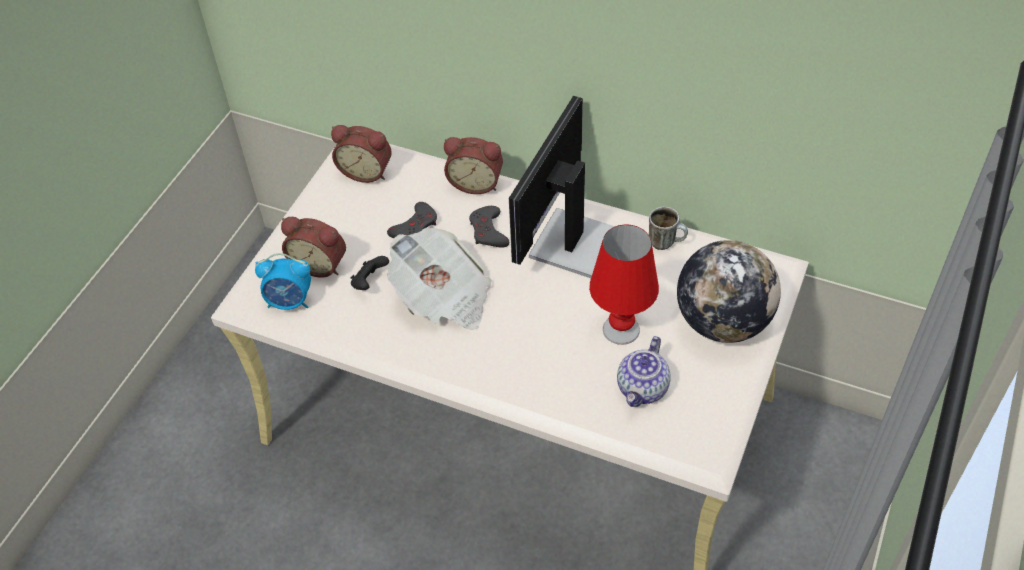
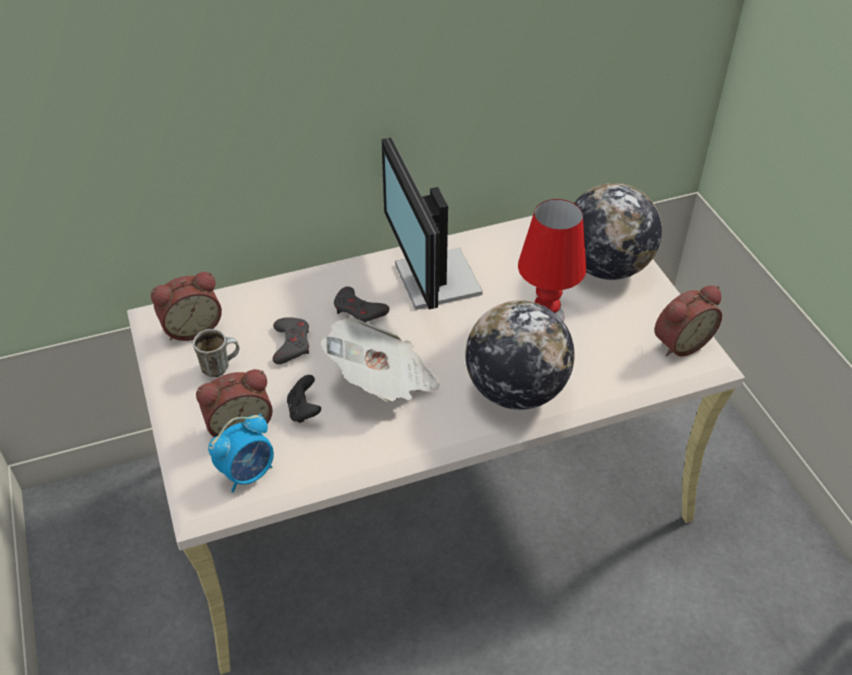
camera: 45 degrees left, 5 degrees down
(476, 182) = (303, 281): alarm clock -> alarm clock (679, 342)
(526, 371) = (515, 390): none -> globe
(643, 389) = (611, 345): teapot -> none
(666, 242) = (503, 238): mug -> mug (220, 366)

